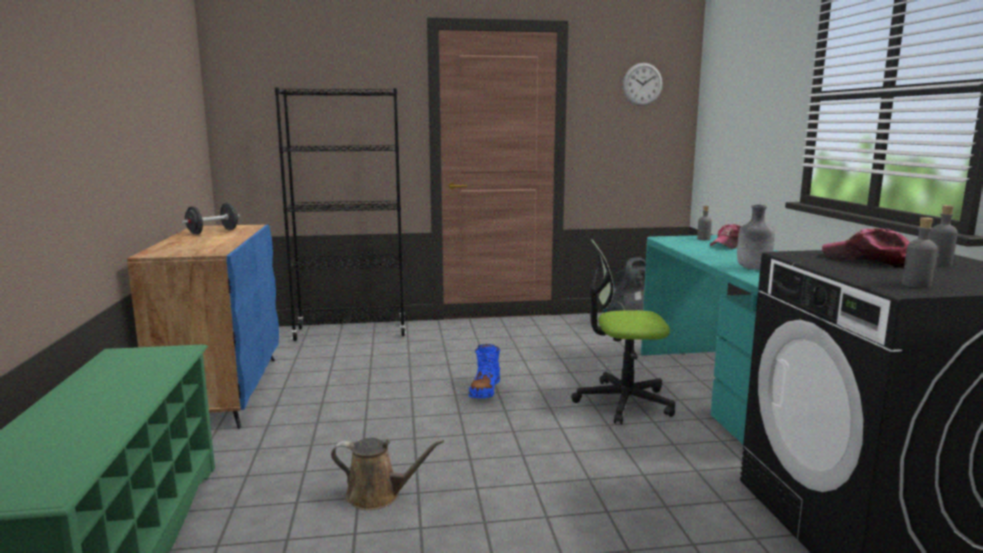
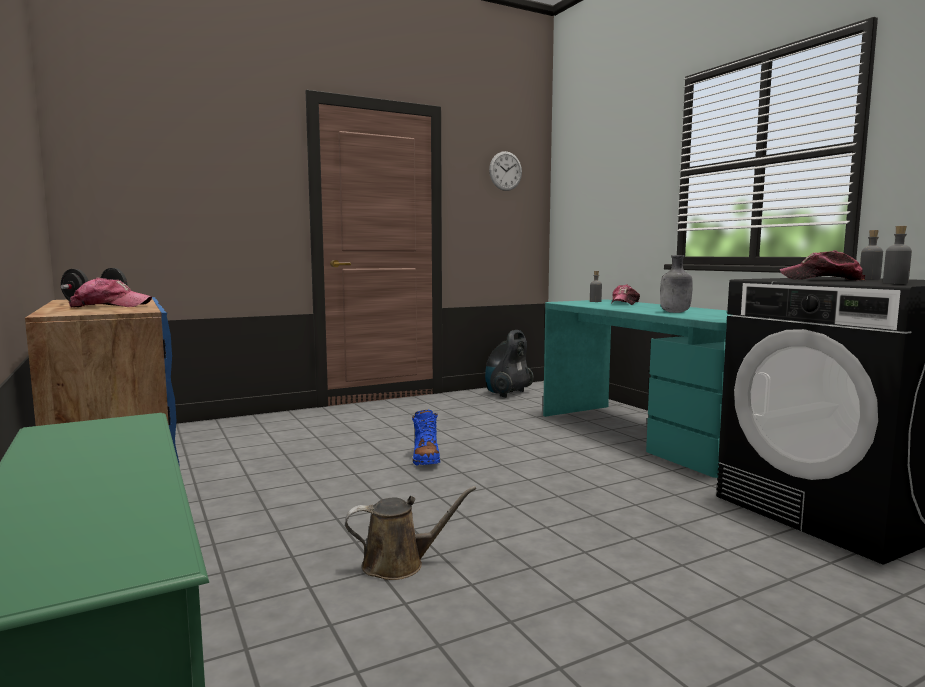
camera: 20 degrees left, 5 degrees down
(208, 242) = (110, 306): none -> cap
(351, 332) = (233, 425): black bookcase -> none
(623, 402) = (564, 452): office chair -> none

